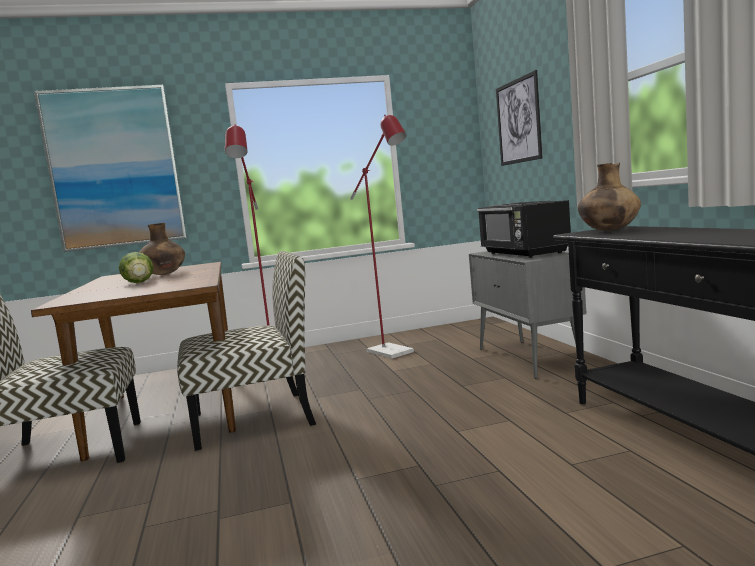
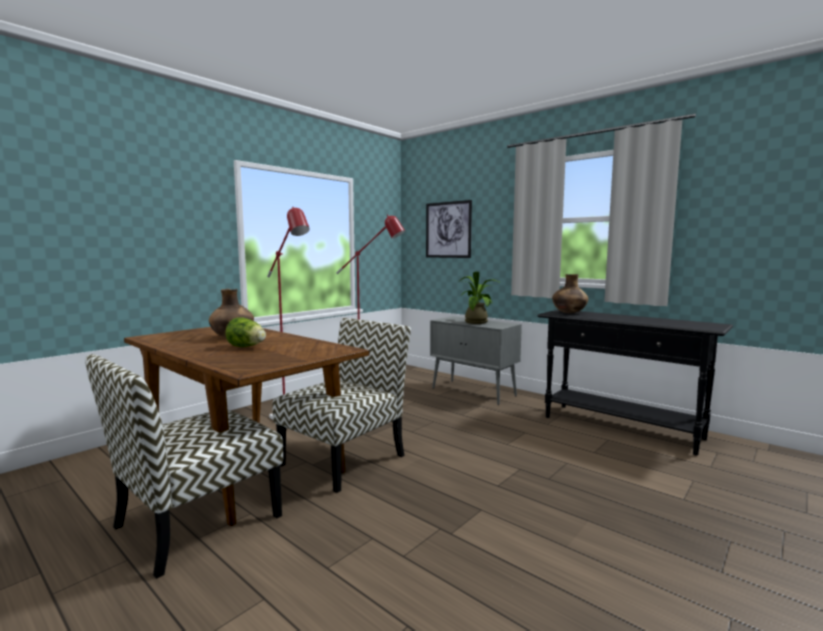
camera: 35 degrees left, 0 degrees up
(114, 168) = (122, 224): picture -> none
(524, 253) = (477, 322): black microwave -> potted plant

